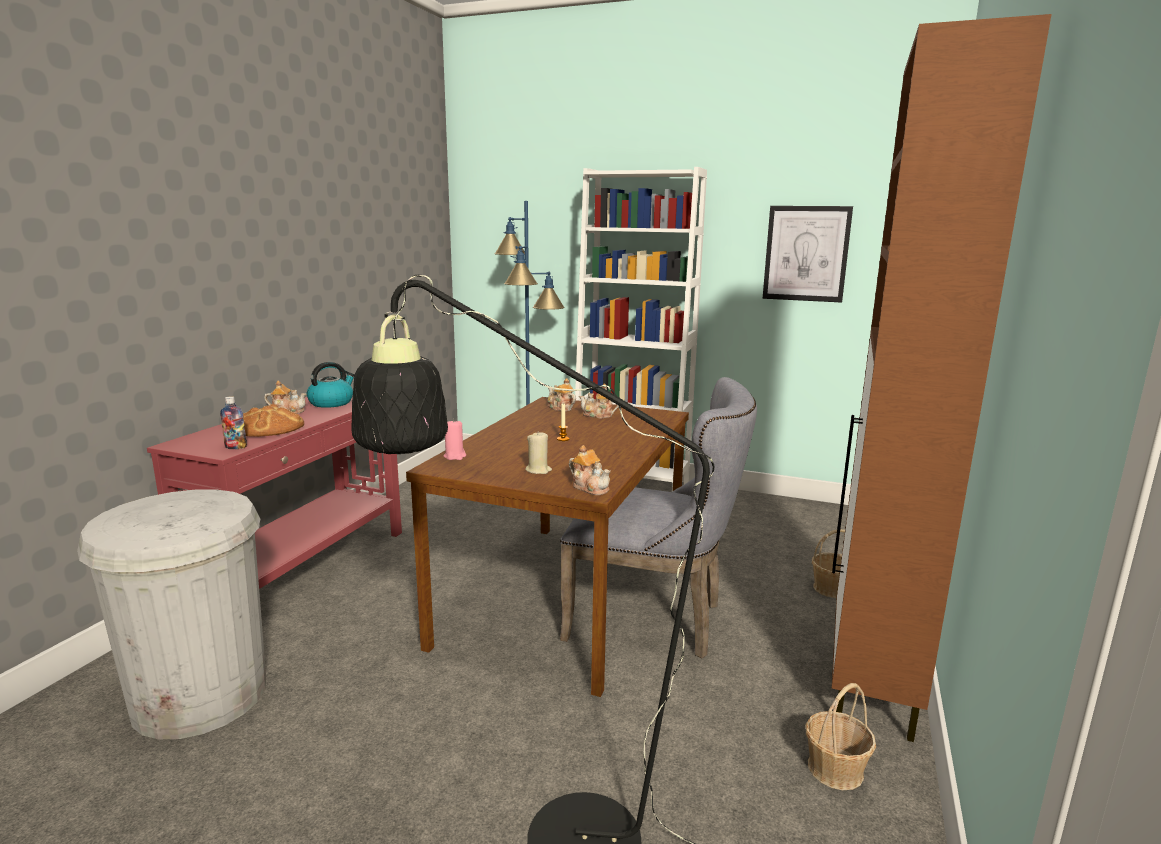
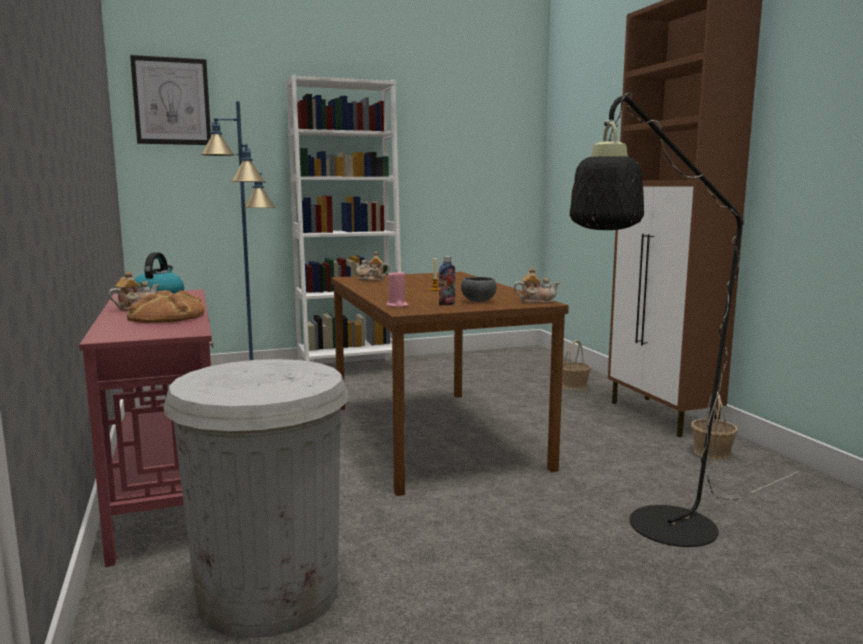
camera: 40 degrees left, 5 degrees down
(236, 447) = (188, 328): bottle -> bottle (447, 304)
(538, 470) = (478, 301): beige candle -> grey bowl
(598, 415) = (412, 279): teapot -> none
(655, 619) = (513, 428): grey chair -> none
(806, 253) = (463, 154): picture -> picture (172, 101)

